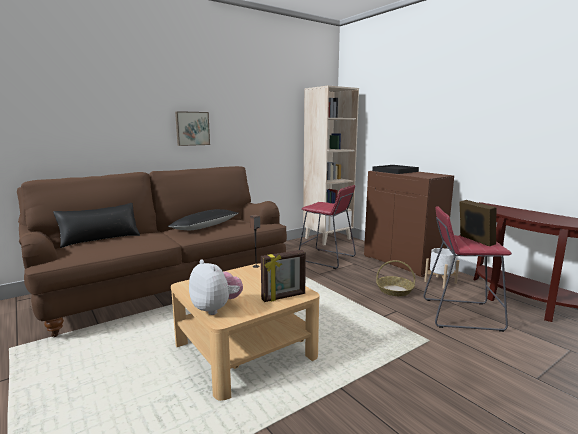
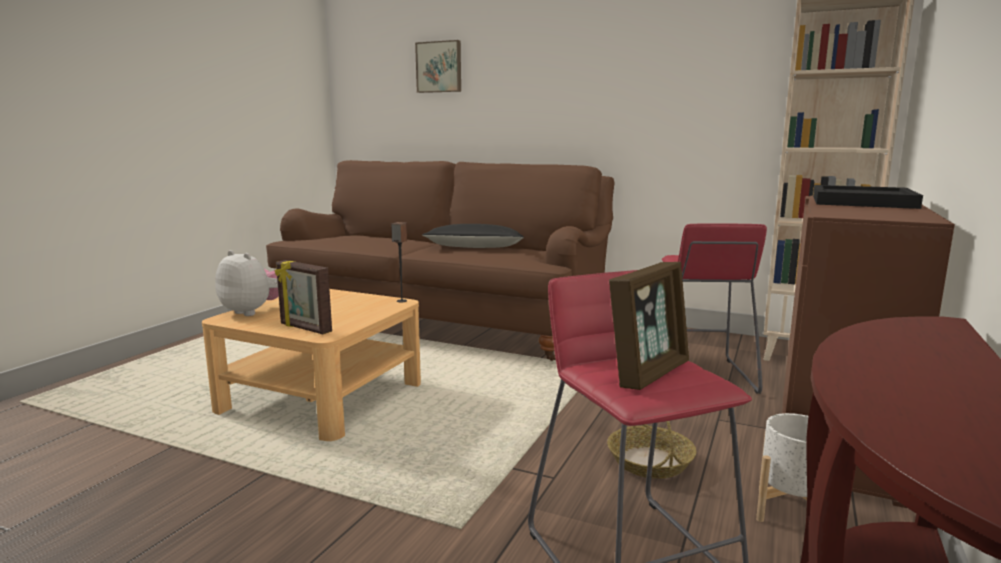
camera: 60 degrees right, 0 degrees up
(100, 239) = (375, 235): black pillow -> none
(192, 128) = (551, 103): picture -> picture (439, 67)
(216, 308) = (252, 311): plush toy -> plush toy turned 75 degrees counterclockwise

